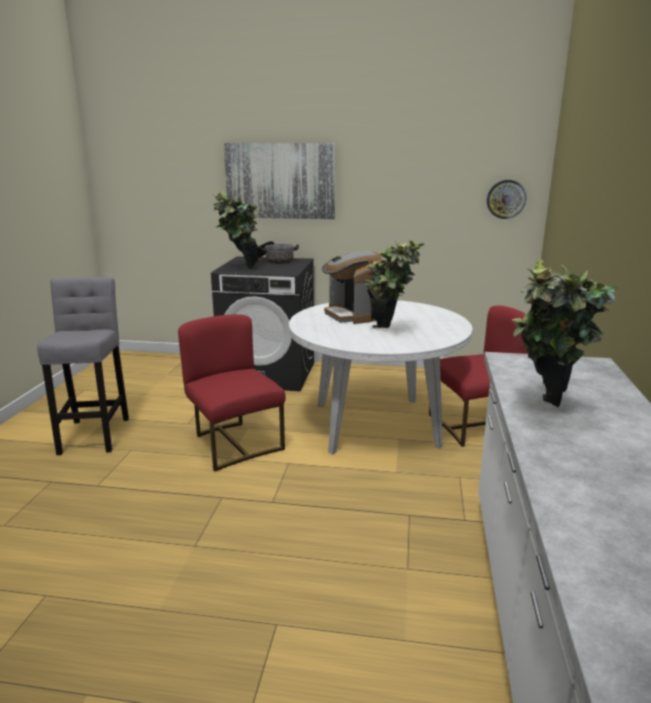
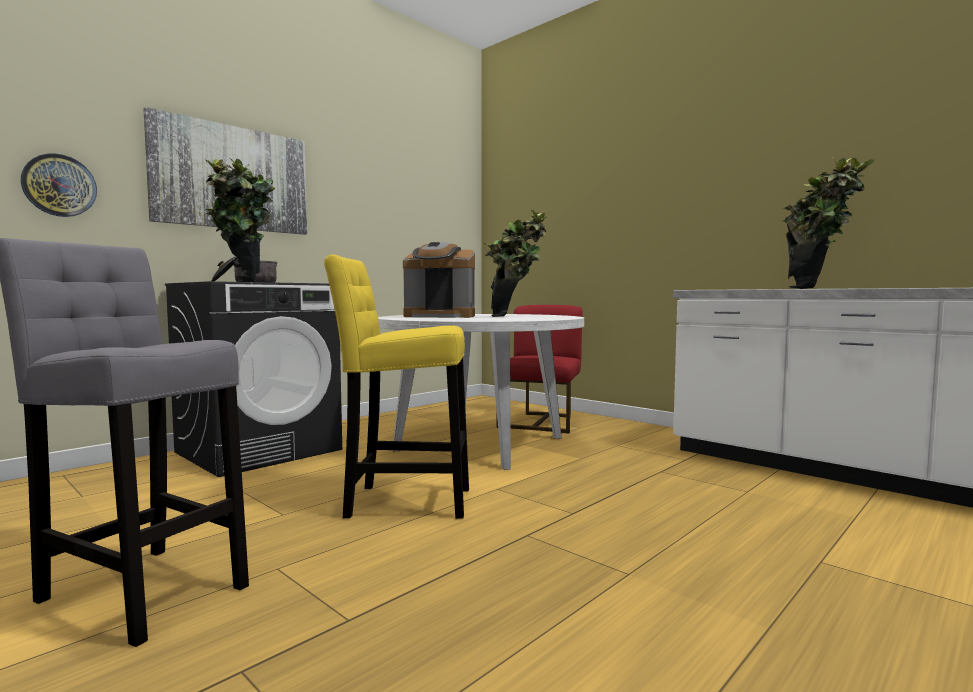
camera: 55 degrees left, 15 degrees down
(234, 444) = (402, 502): red chair -> yellow stool
(506, 199) = (455, 226): wall clock -> wall clock (59, 185)

